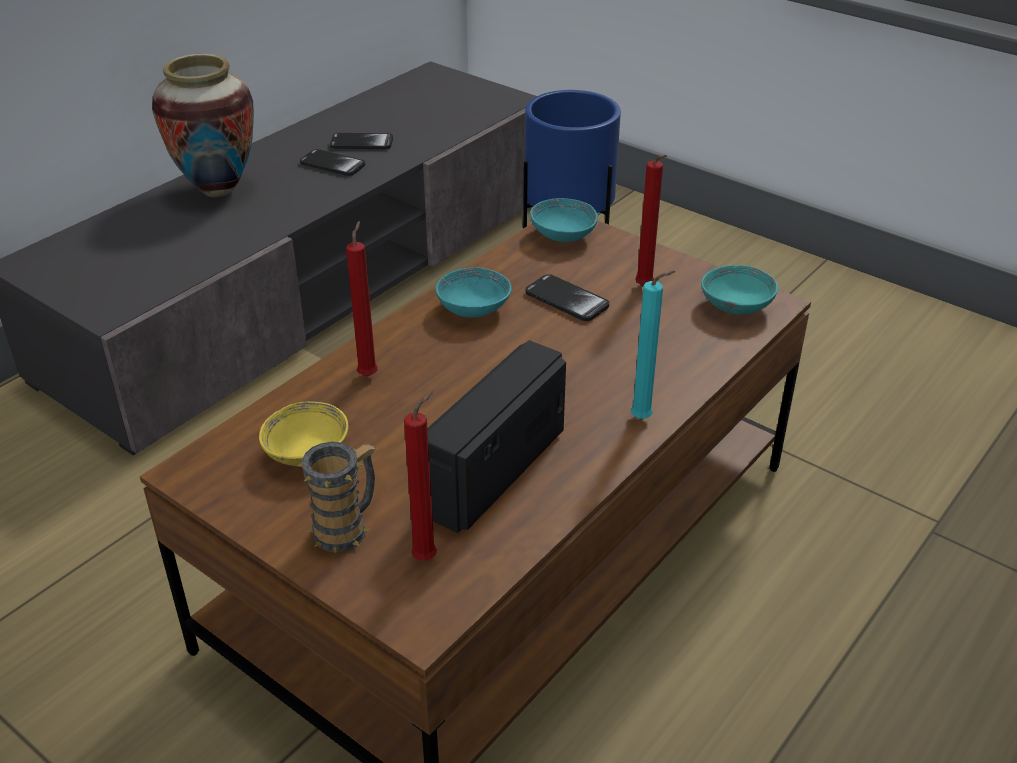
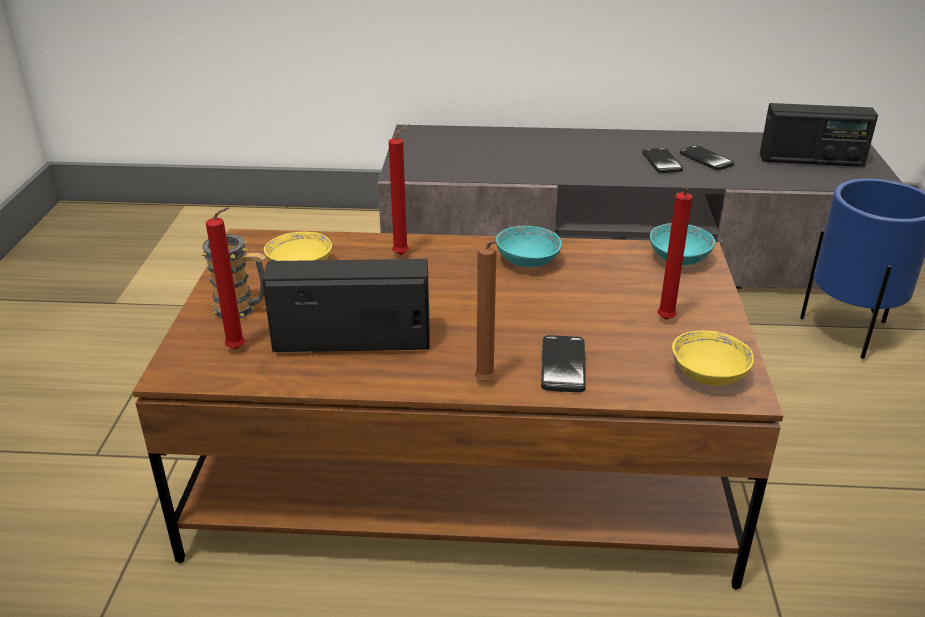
camera: 55 degrees right, 5 degrees down
(217, 190) = (567, 144): vase -> none
(437, 103) = (811, 160): none -> radio
(566, 300) = (594, 292): phone -> phone (563, 365)
(644, 419) = (486, 383): turquoise candle -> brown candle
(736, 306) = (708, 375): turquoise bowl -> yellow bowl

